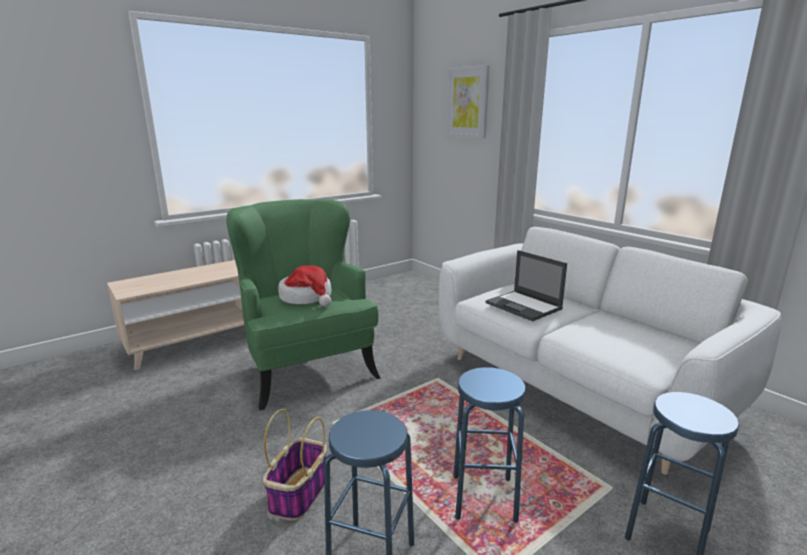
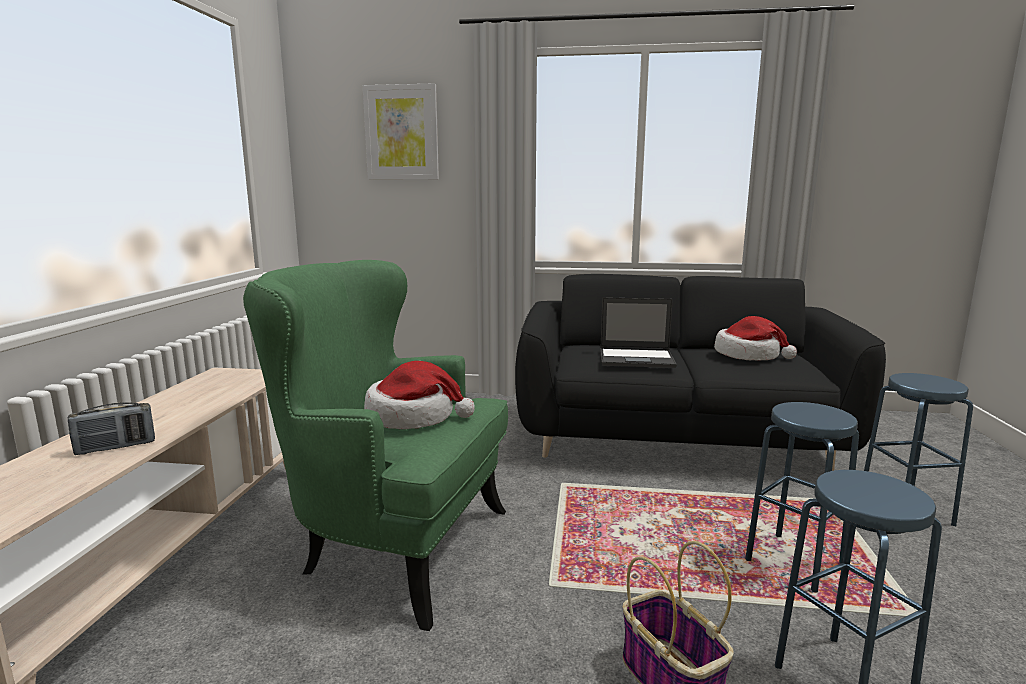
camera: 45 degrees left, 5 degrees down
(207, 274) = (116, 447): none -> radio
(575, 387) = (676, 439): white sofa -> black sofa
(627, 332) = (748, 355): none -> hat

